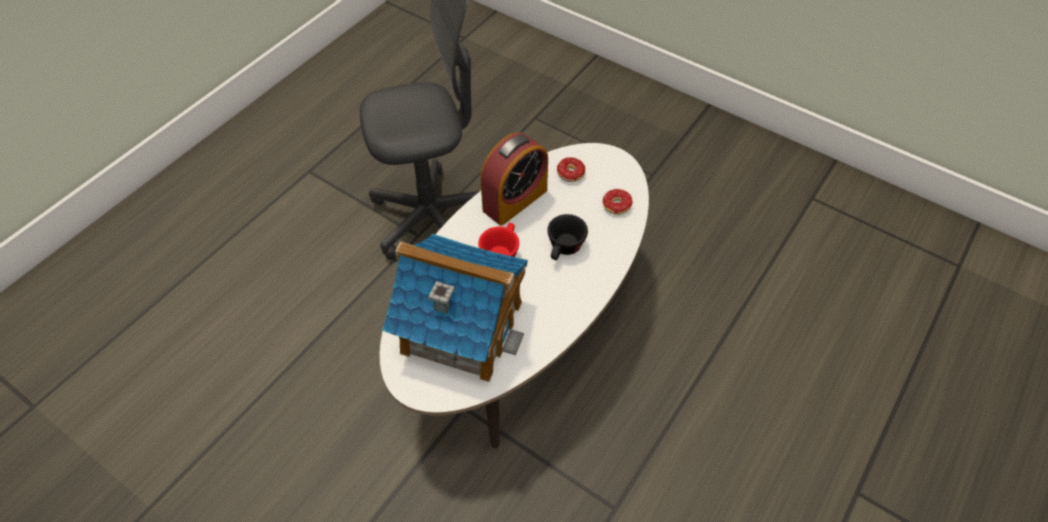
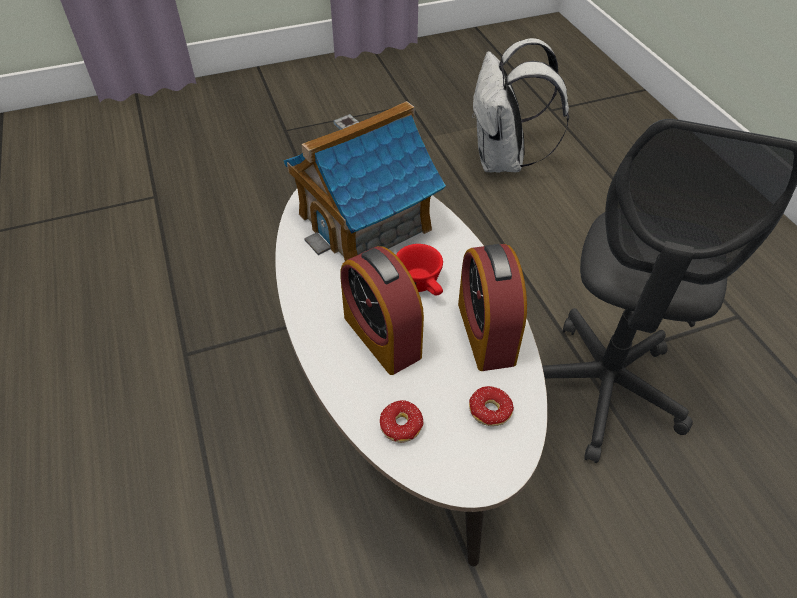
camera: 125 degrees right, 5 degrees down
(170, 405) = (503, 161): none -> white backpack
(564, 249) = (382, 337): black cup -> alarm clock

